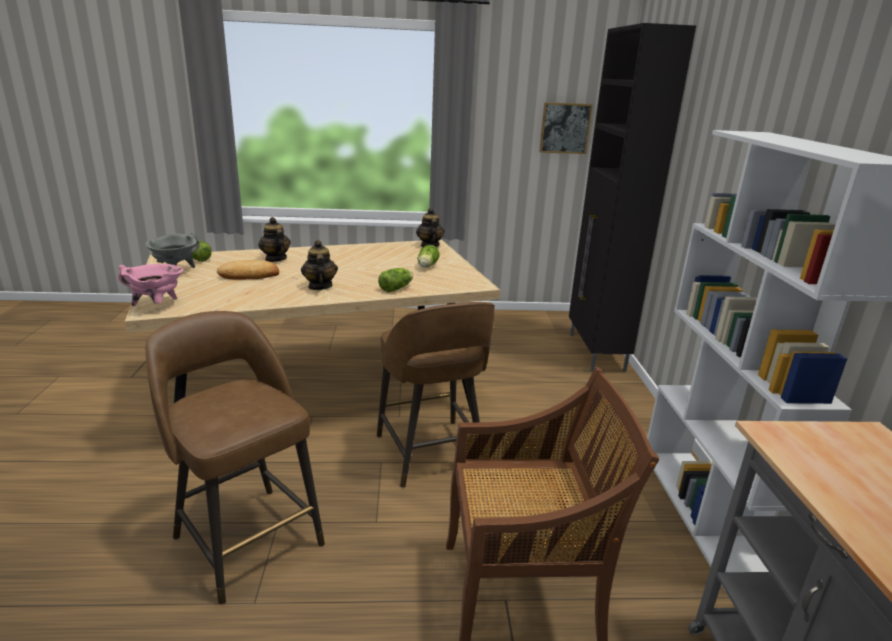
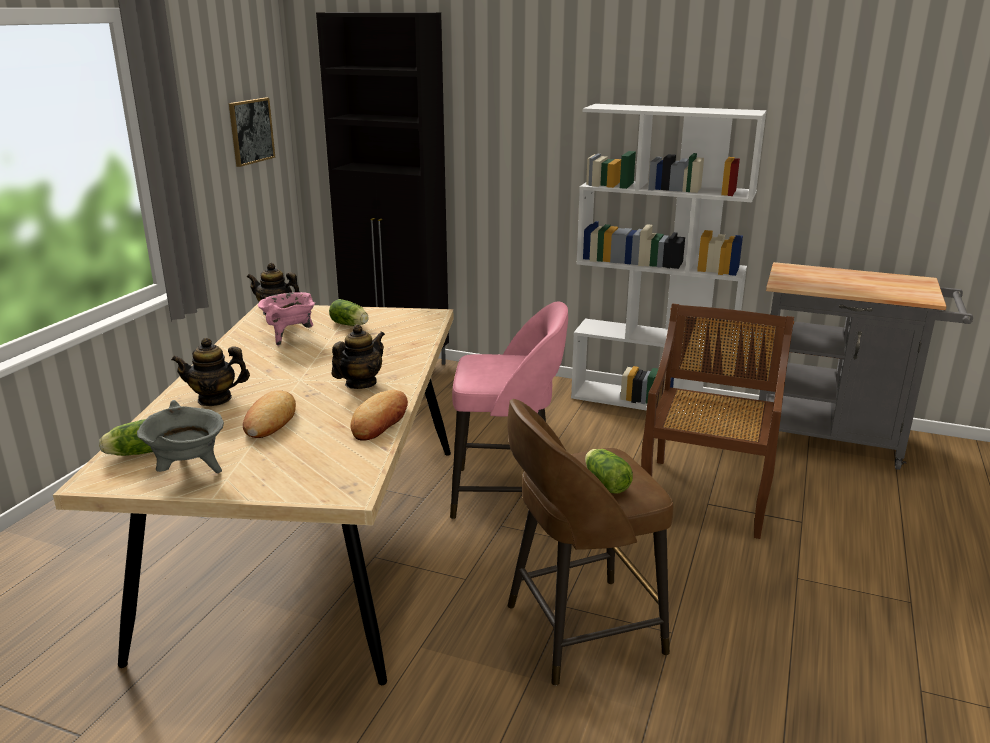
camera: 65 degrees left, 0 degrees up
(157, 305) = (332, 486): pink cooking pot -> pink cooking pot (290, 337)
(259, 301) = (380, 421): none -> bread
(319, 286) = (360, 384): teapot -> teapot turned 120 degrees clockwise
(397, 288) = (407, 348): lettuce -> lettuce (605, 482)
(430, 454) = (507, 494): brown stool -> pink stool

